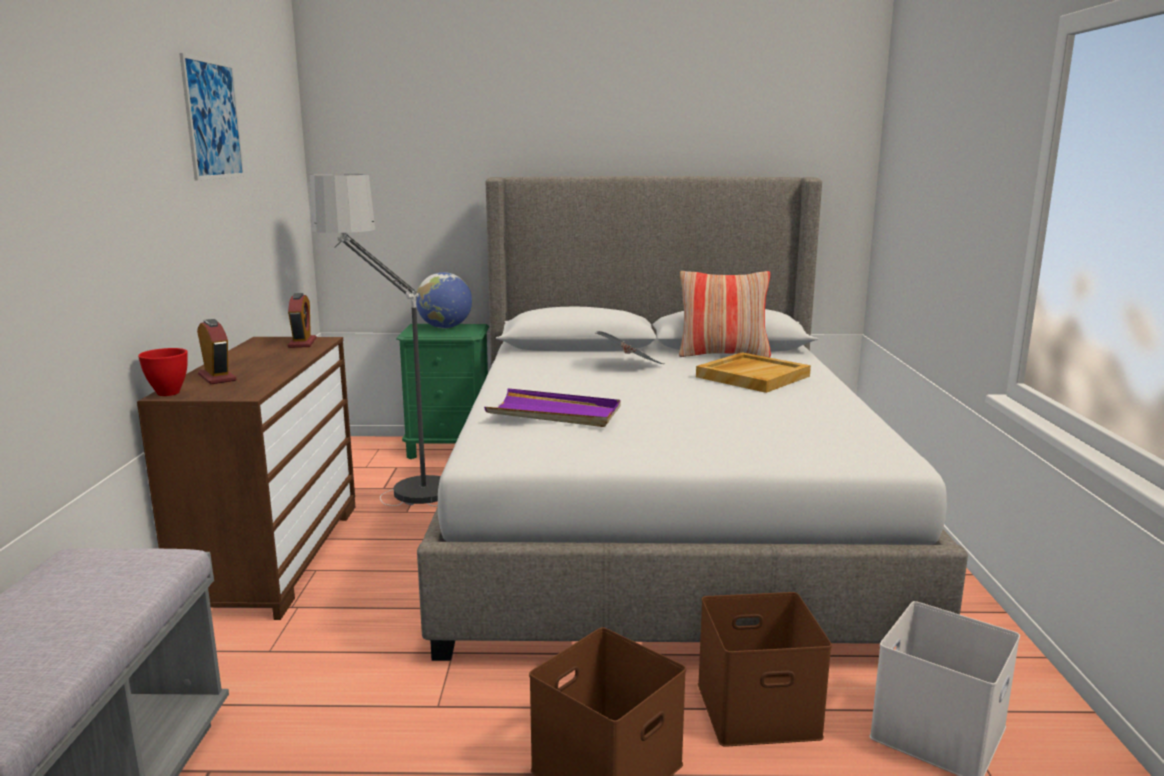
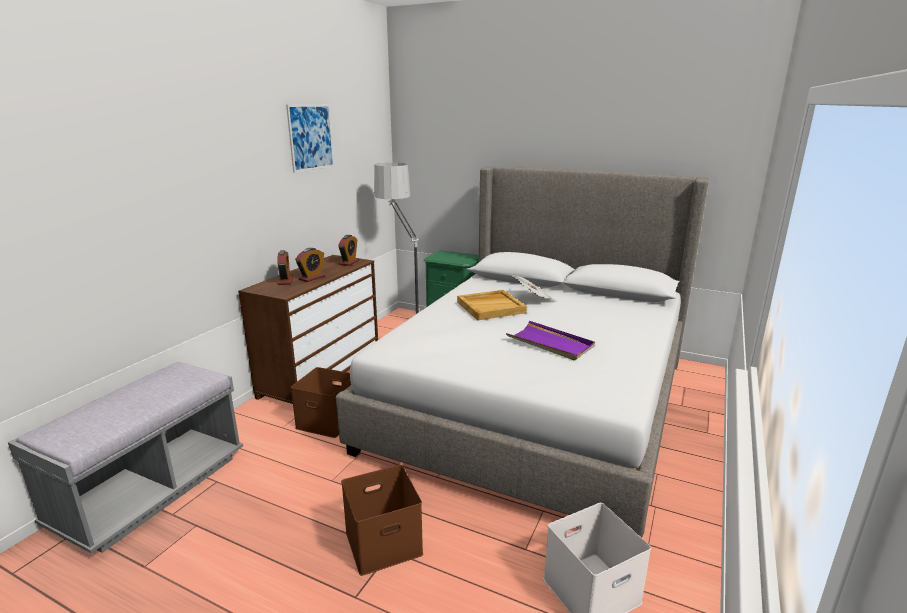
camera: 25 degrees right, 5 degrees up
(168, 393) = (254, 288): red bowl -> none
(264, 368) = (312, 278): none -> alarm clock
(445, 327) = (455, 255): globe -> none
(554, 413) = (445, 328): purple tray -> purple tray (550, 343)
(723, 354) = (605, 299): pillow -> none
(752, 376) = (603, 320): beige tray -> beige tray (491, 307)
(759, 708) = (493, 537): brown storage box -> brown storage box (329, 420)

